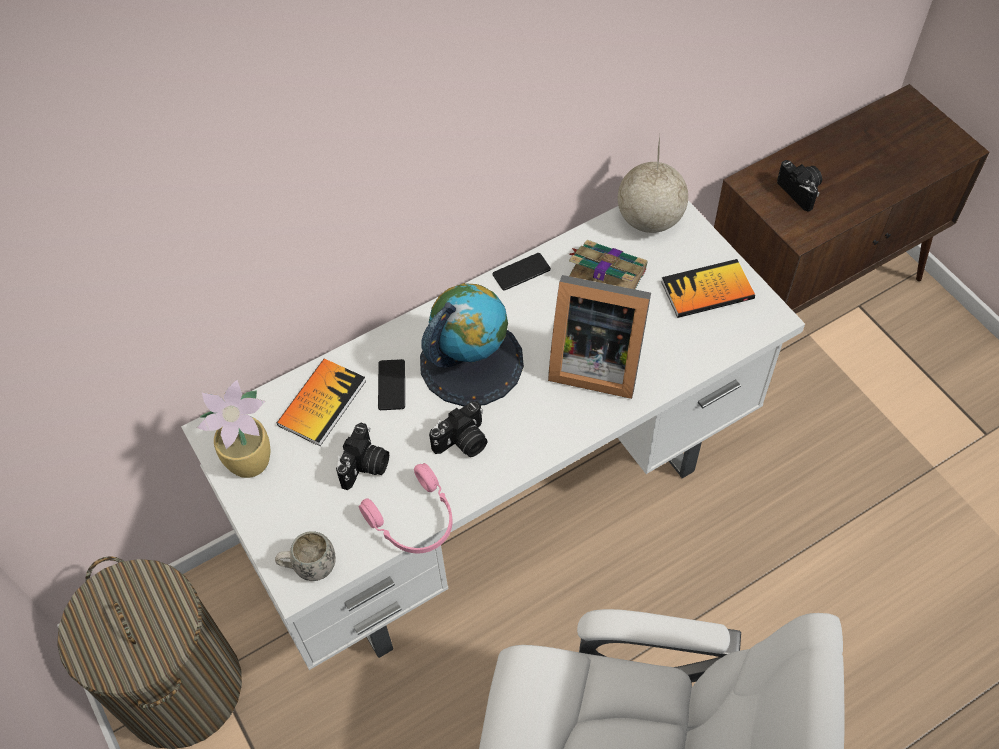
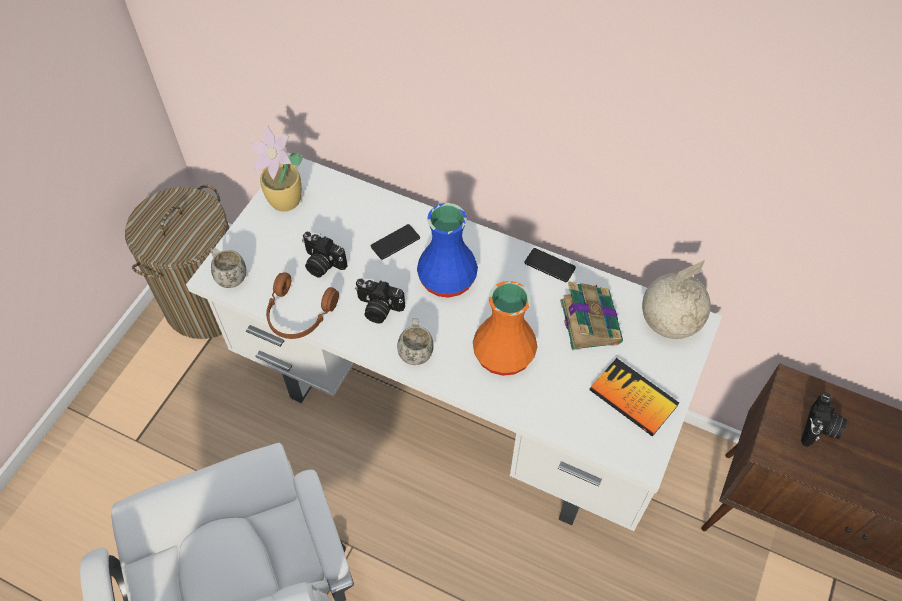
camera: 55 degrees right, 0 degrees up
(322, 403) = (354, 212): book -> none
(365, 467) = (322, 264): camera -> camera turned 45 degrees clockwise
(415, 521) = (298, 315): pink headphones -> brown headphones
(471, 361) = (448, 277): globe -> blue vase
(536, 434) = (415, 350): none -> white mug
(594, 361) = (505, 353): picture frame -> orange vase

